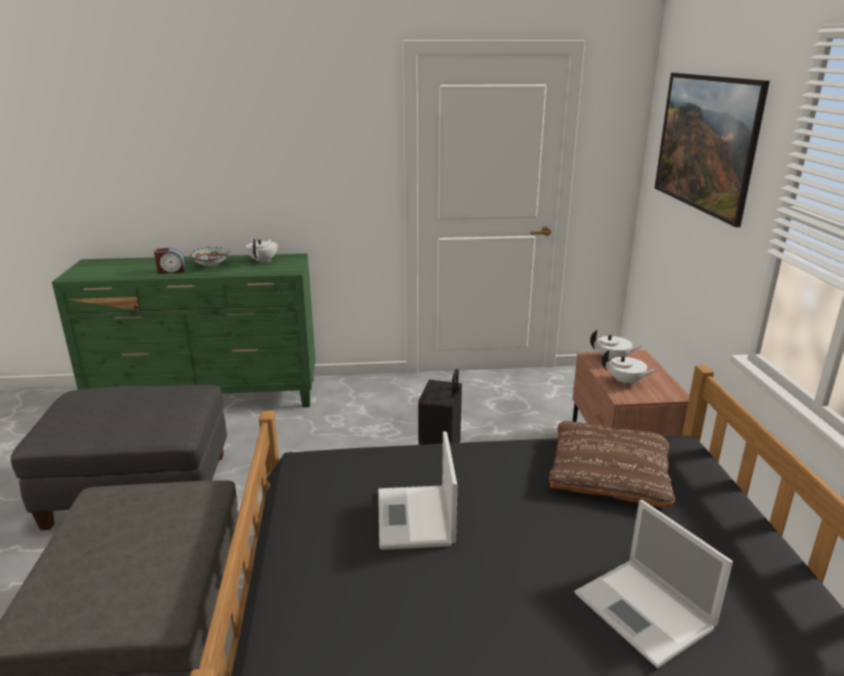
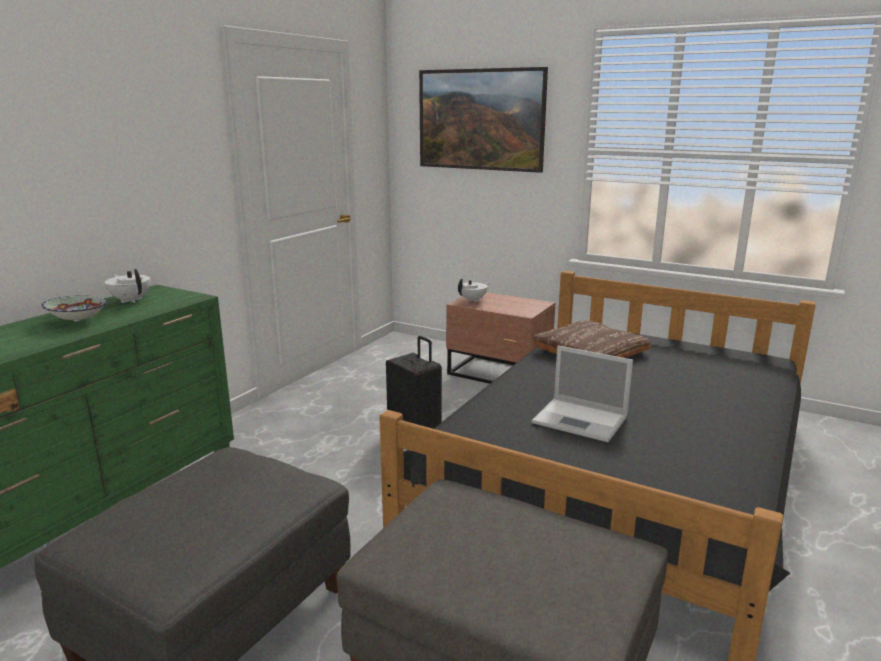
camera: 55 degrees left, 5 degrees down
(171, 271) = (39, 339): alarm clock -> none
(626, 382) = (508, 307): white teapot -> none
(645, 612) = (731, 388): laptop -> none

